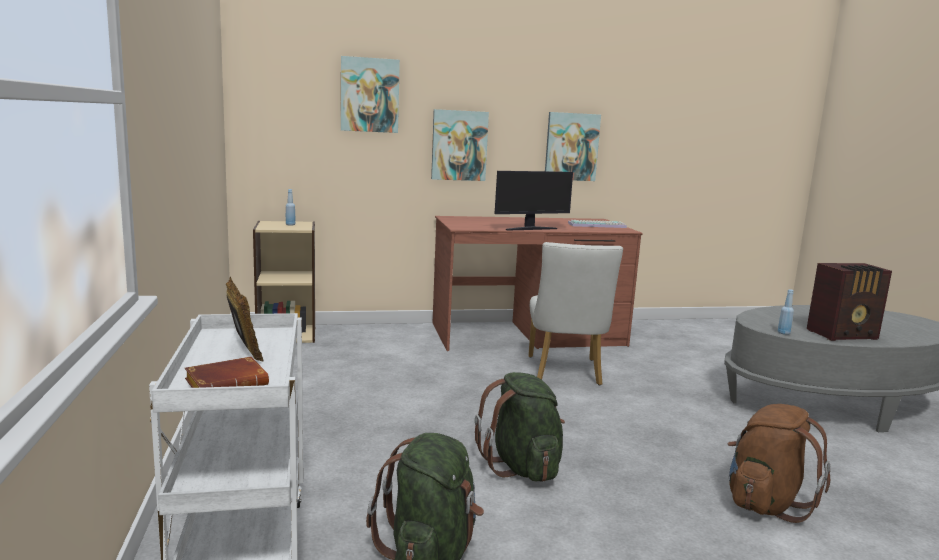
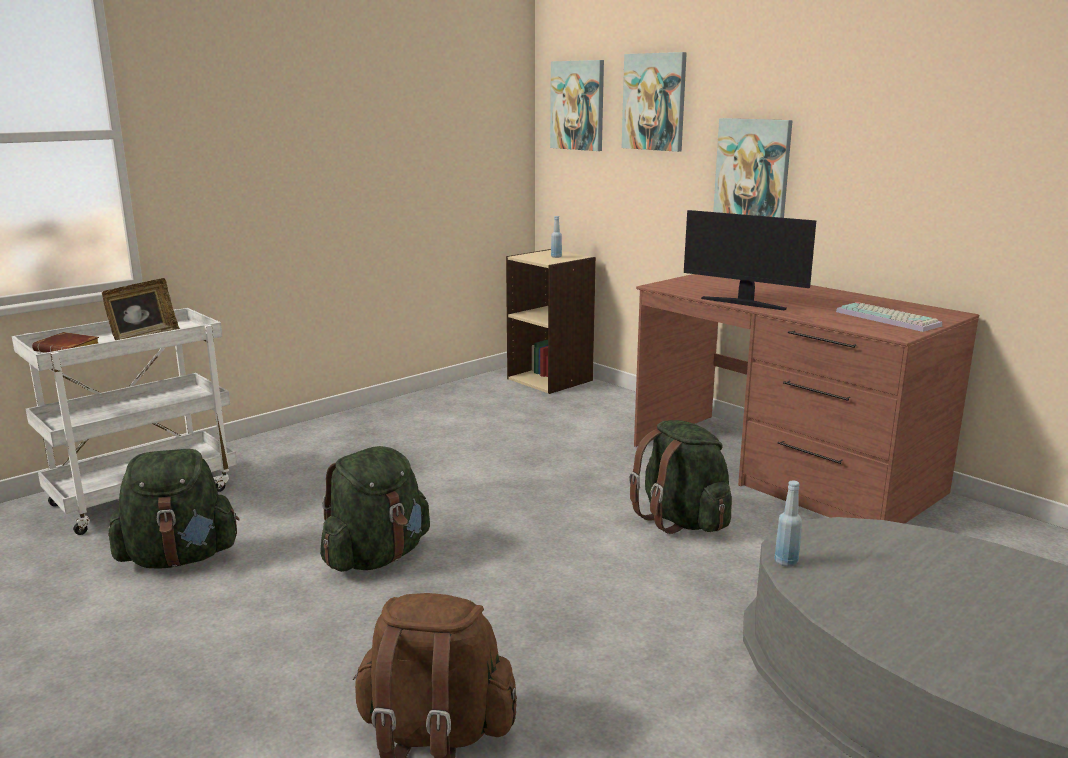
camera: 60 degrees right, 5 degrees up
(565, 373) = (681, 520): white chair -> green backpack
(571, 147) = (924, 178): picture -> picture (578, 105)
(844, 335) = (892, 620): radio -> none

